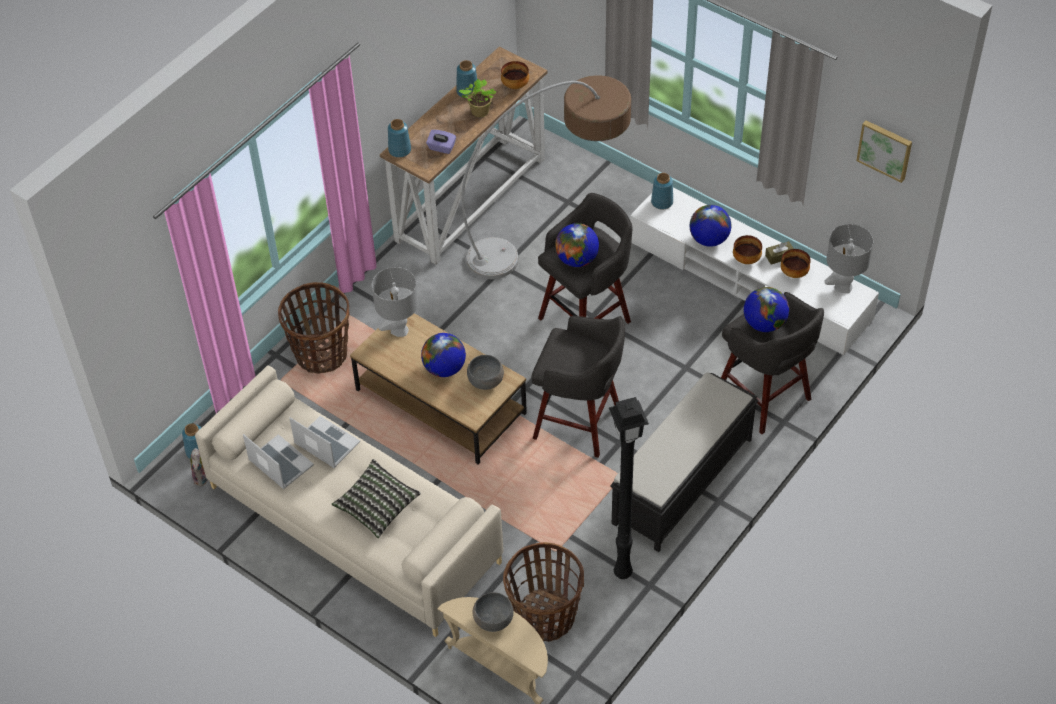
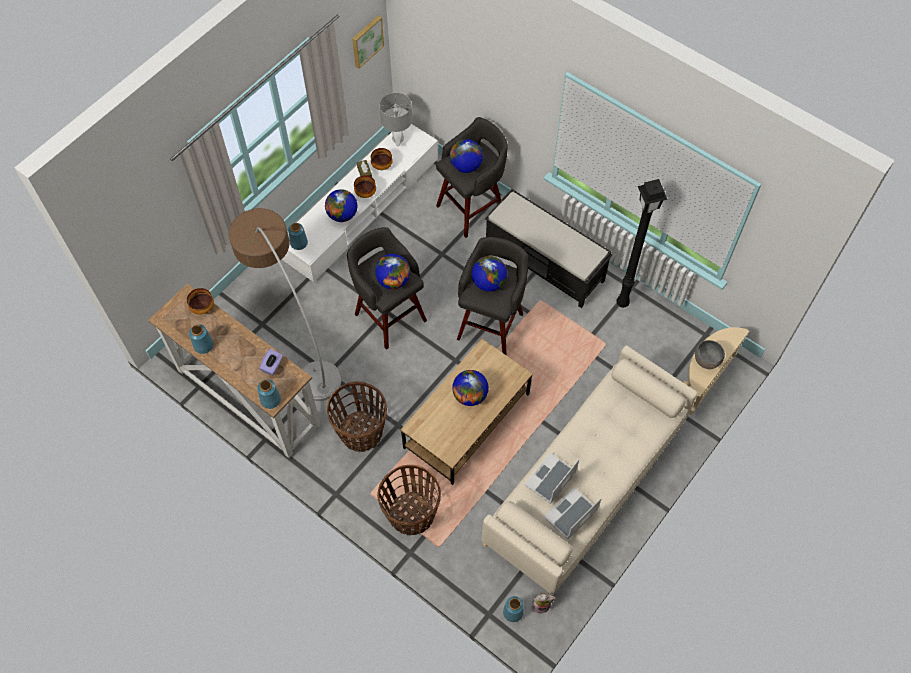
camera: 90 degrees left, 10 degrees up
(377, 506) = (610, 440): pillow -> none
(399, 330) = (428, 430): grey table lamp -> none
(479, 112) = (232, 336): potted plant -> none
(486, 381) = (483, 366): grey bowl -> none
(545, 617) = (661, 352): basket -> basket (361, 432)
(579, 352) = (488, 283): none -> globe

